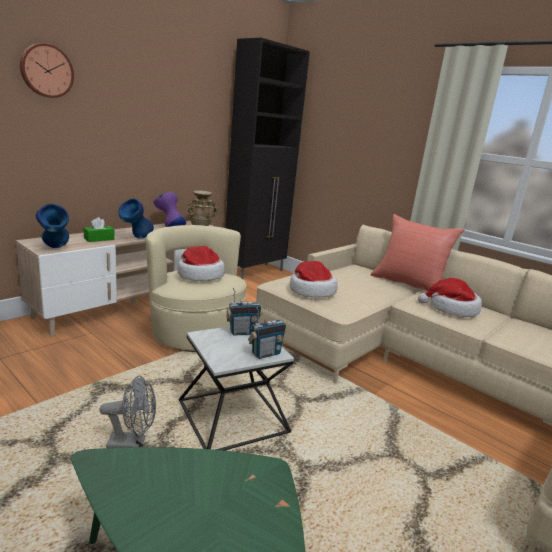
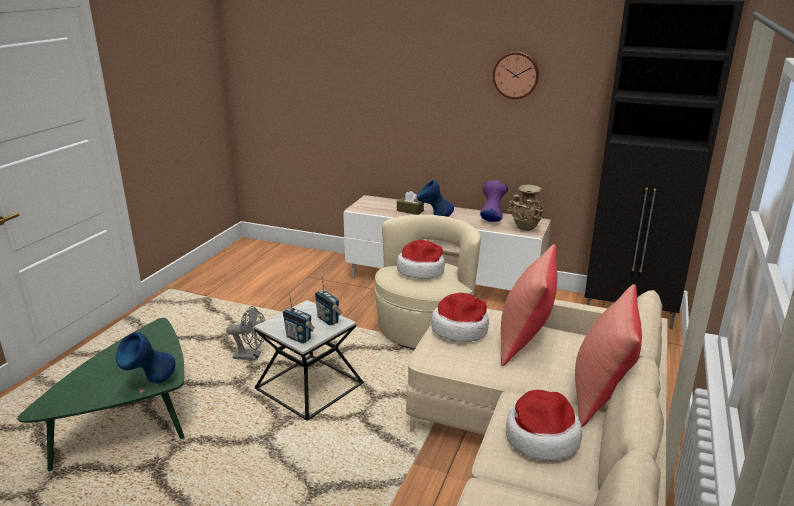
camera: 70 degrees right, 5 degrees up
(46, 71) = (397, 59): wall clock -> wall clock (516, 75)
(55, 249) = (364, 209): blue vase -> blue vase (150, 384)
(99, 239) = (410, 211): green tissue box -> brown tissue box
(132, 443) = (251, 356): grey fan -> grey fan turned 60 degrees counterclockwise
(340, 280) = (525, 340): none -> red pillow

